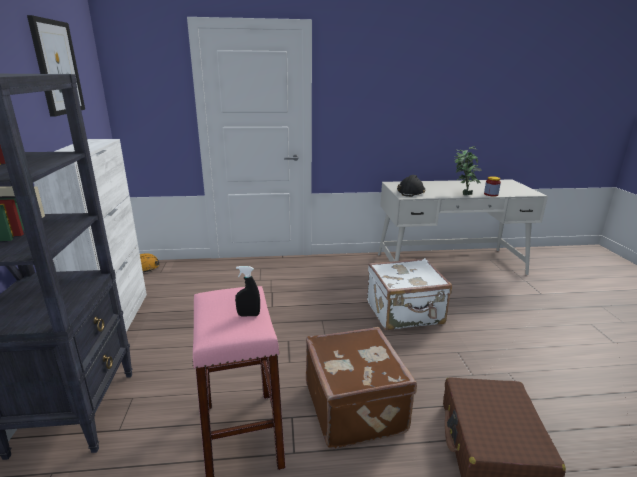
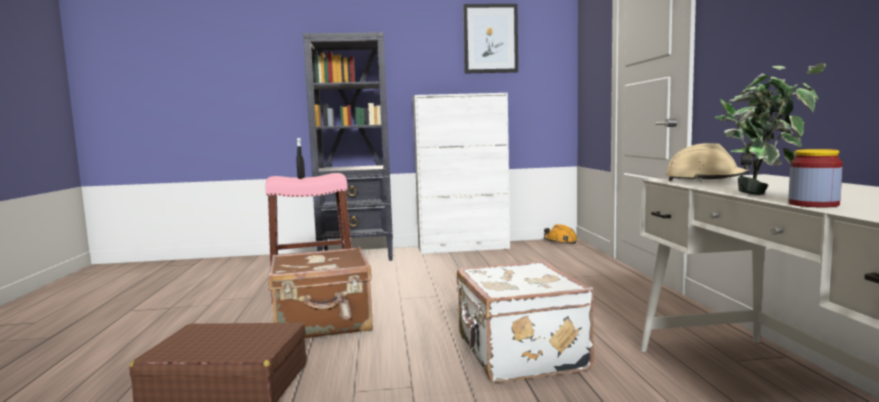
camera: 90 degrees right, 15 degrees down
(411, 192) = (705, 180): black hard hat -> beige hard hat

